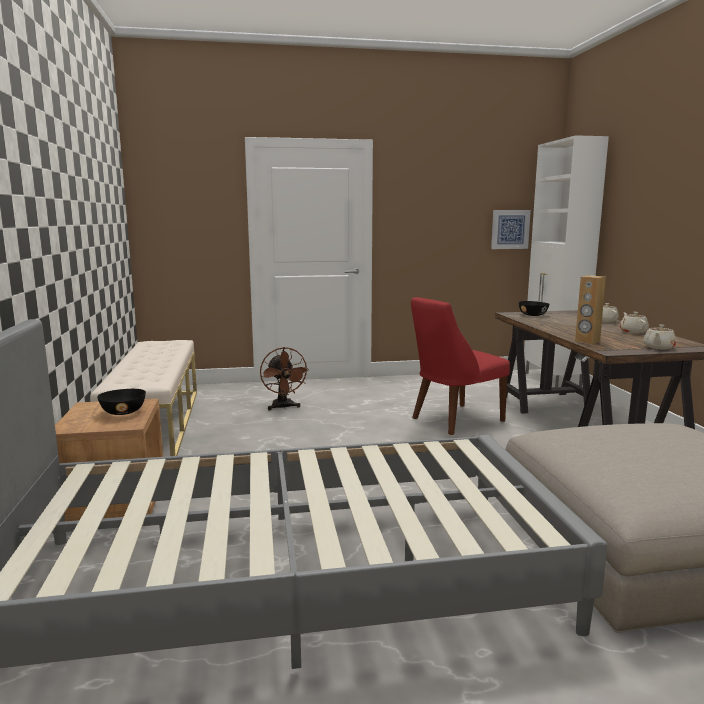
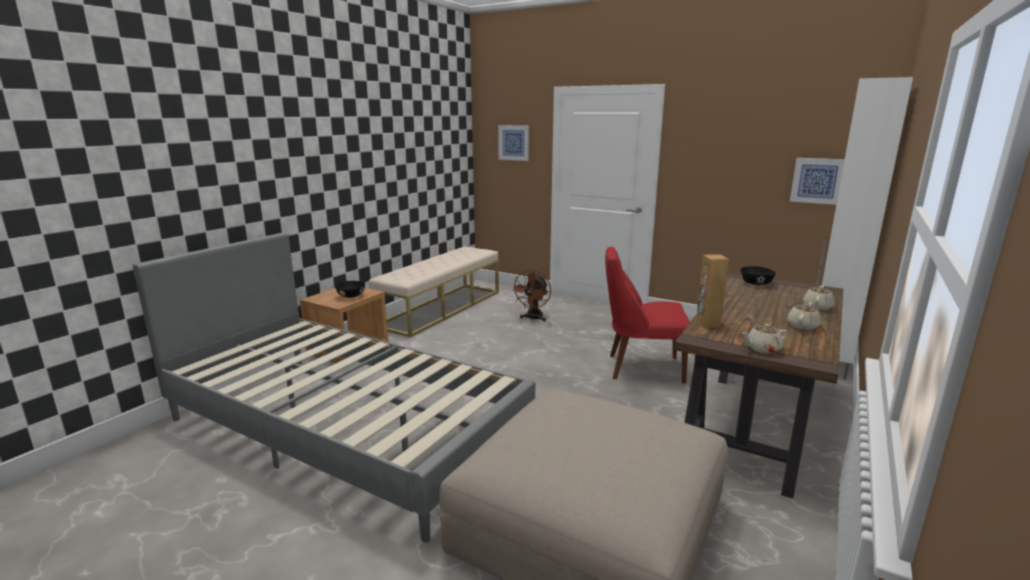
camera: 40 degrees right, 5 degrees up
(192, 203) = (514, 142): none -> picture

